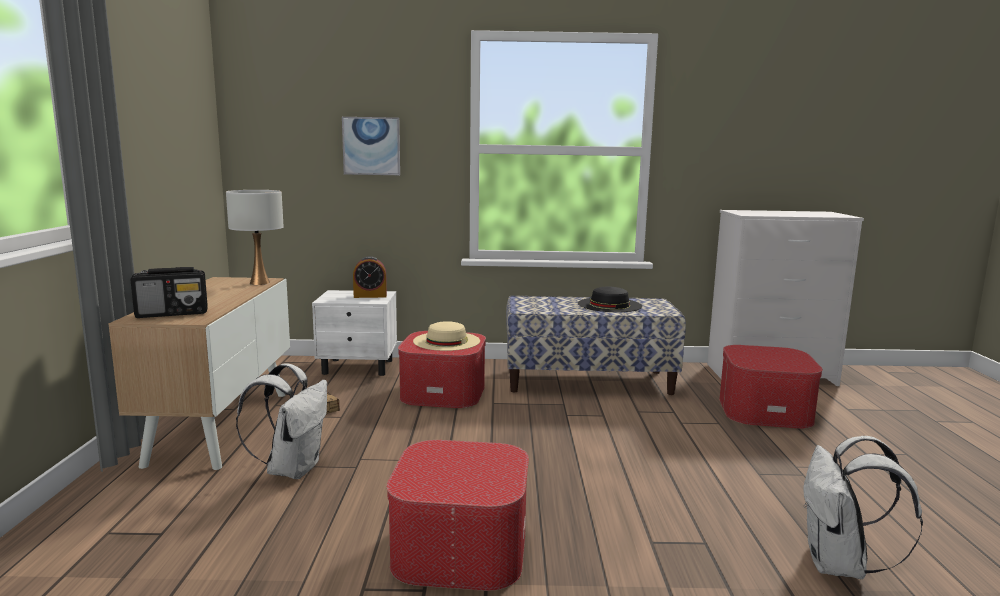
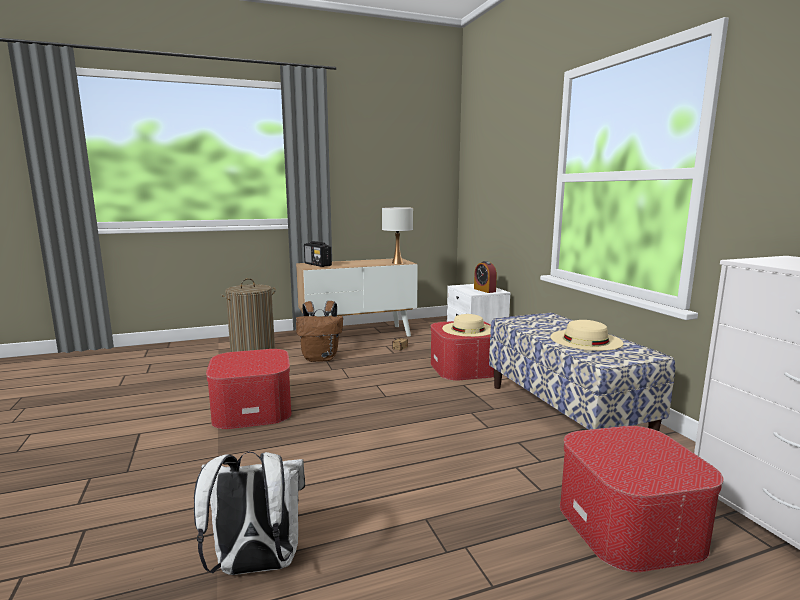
camera: 70 degrees right, 0 degrees up
(142, 530) = (253, 349): none -> laundry basket
(292, 469) = (321, 358): white backpack -> brown backpack
(371, 146) = (510, 179): picture -> none
(609, 305) = (585, 340): black hat -> beige hat

